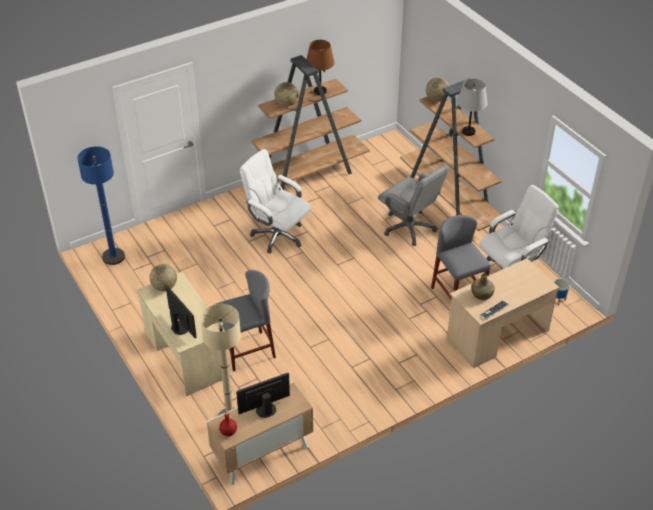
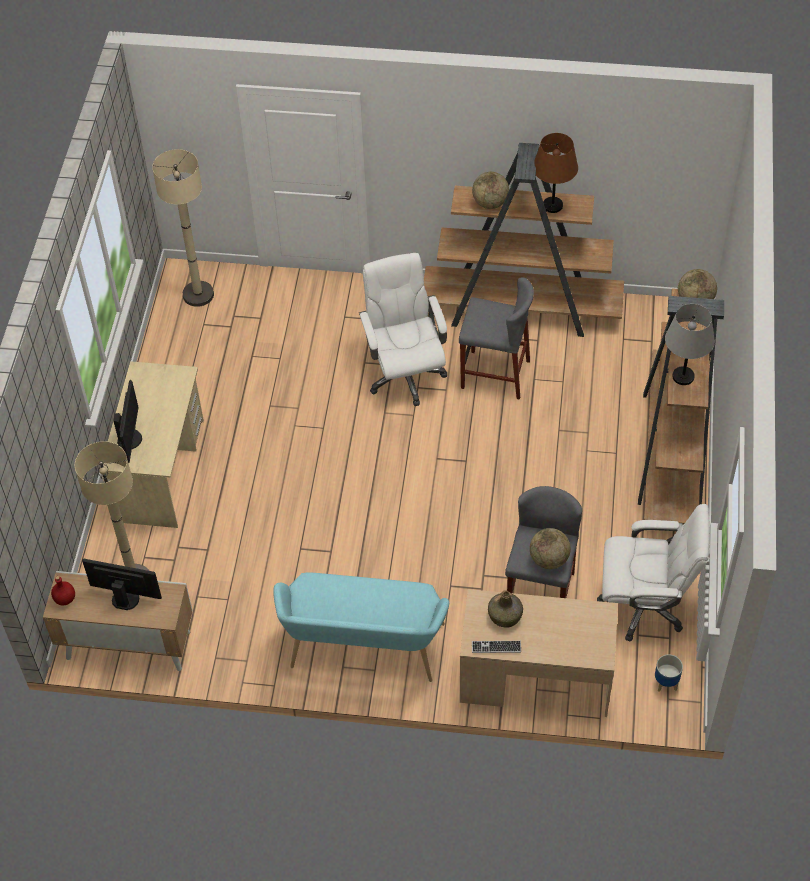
camera: 40 degrees right, 10 degrees up
(113, 257) = (198, 294): blue floor lamp -> beige floor lamp
(164, 287) = (161, 376): globe -> globe (549, 559)
(247, 351) = (228, 508): grey stool -> grey stool (495, 374)
(398, 375) = (363, 651): none -> turquoise bench
(409, 228) = (578, 460): grey office chair -> none

